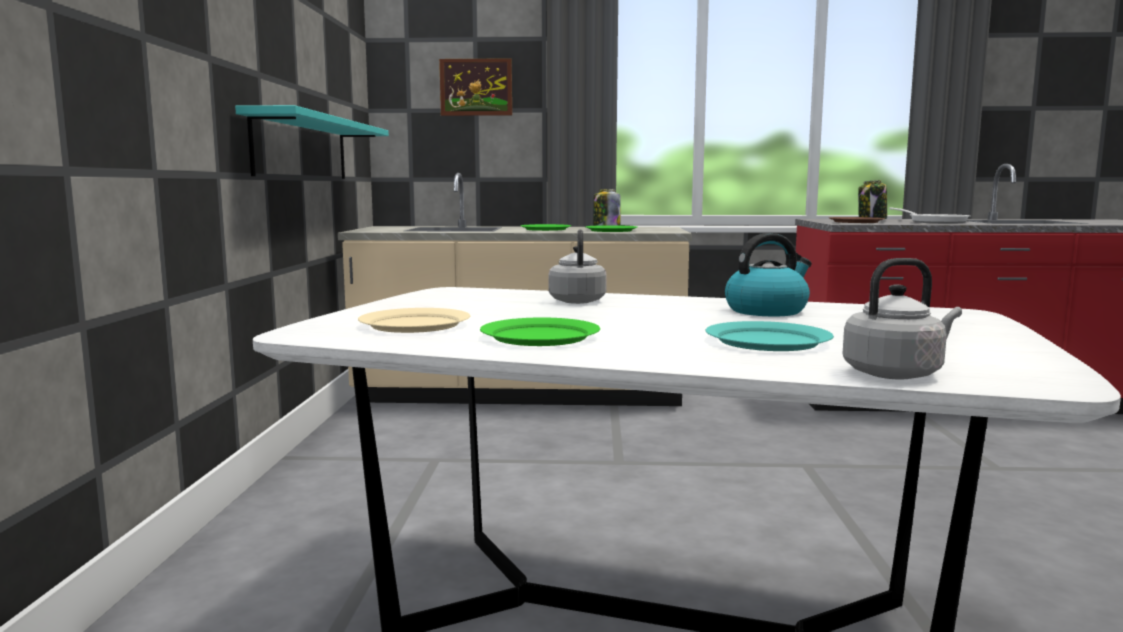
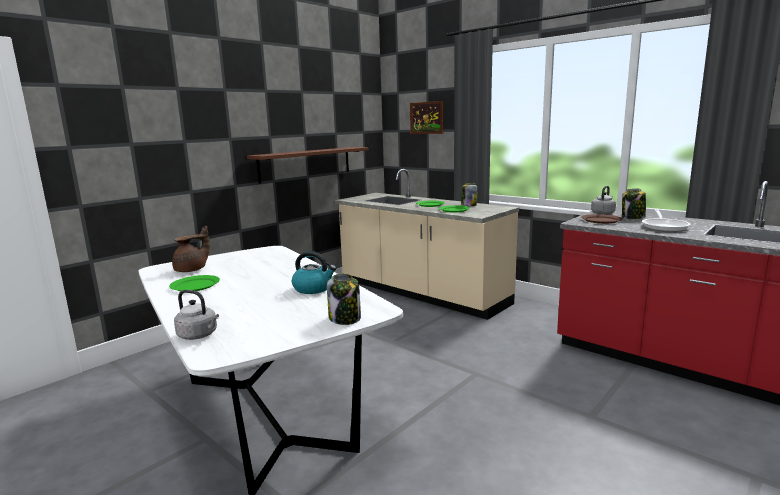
camera: 40 degrees right, 5 degrees up
(302, 149) = (306, 164): turquoise shelf -> brown shelf
(416, 324) = (192, 270): beige plate -> brown teapot
(577, 301) = (282, 265): grey kettle -> grey kettle (603, 213)
(766, 341) = (238, 307): turquoise plate -> none
(967, 324) = (345, 319): none -> jar

